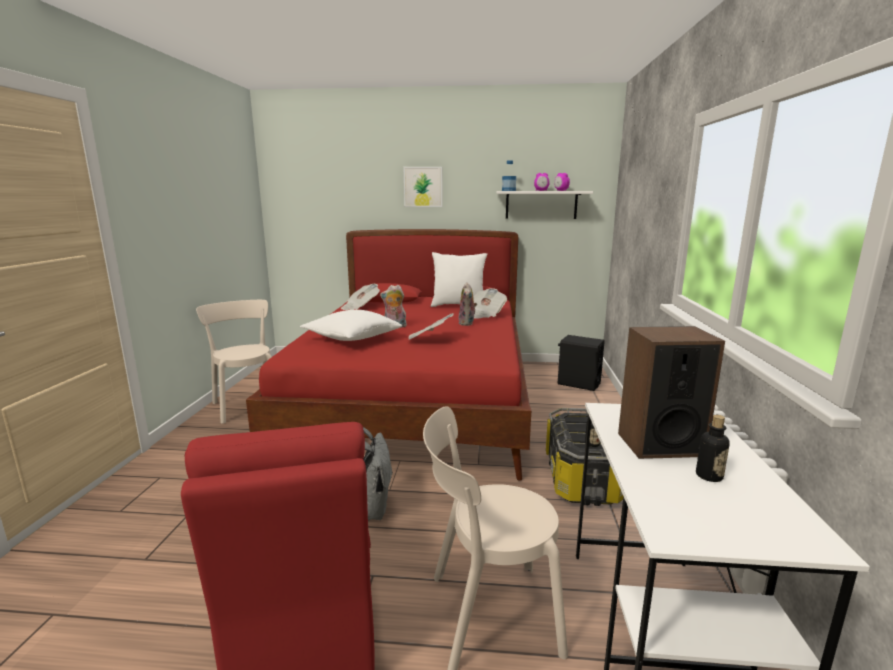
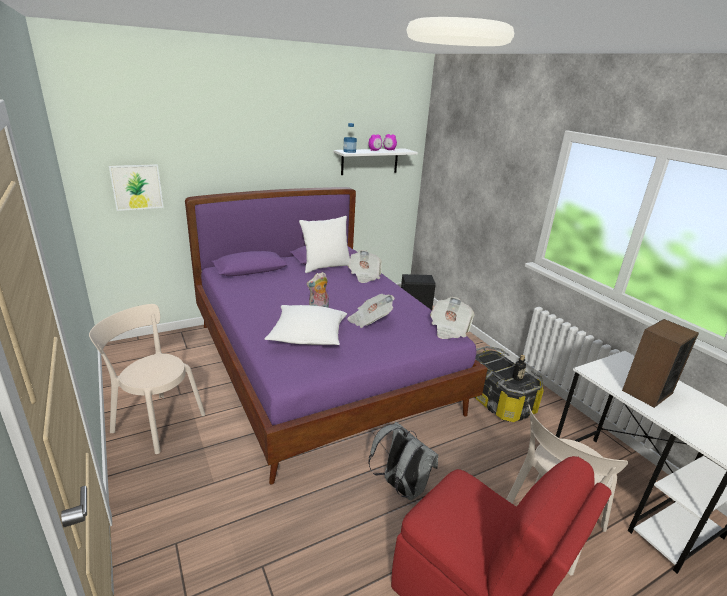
camera: 35 degrees left, 10 degrees up
(360, 307) = (242, 287): newspaper -> newspaper (449, 329)
(417, 403) = (320, 367): red bed -> purple bed
(423, 187) = (264, 146): picture -> picture (137, 187)
(467, 323) = (368, 291): plush toy -> none
(709, 476) = (690, 408): bottle -> none

